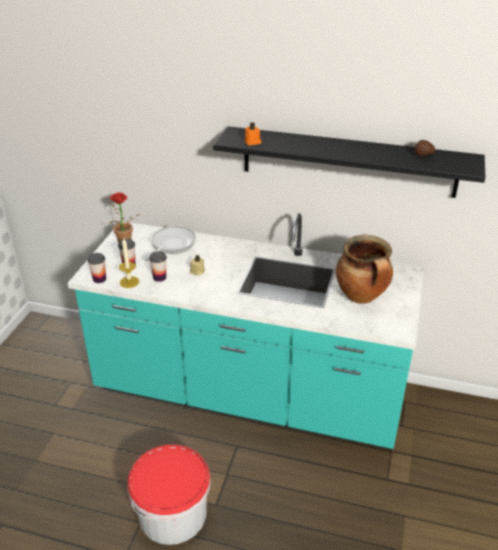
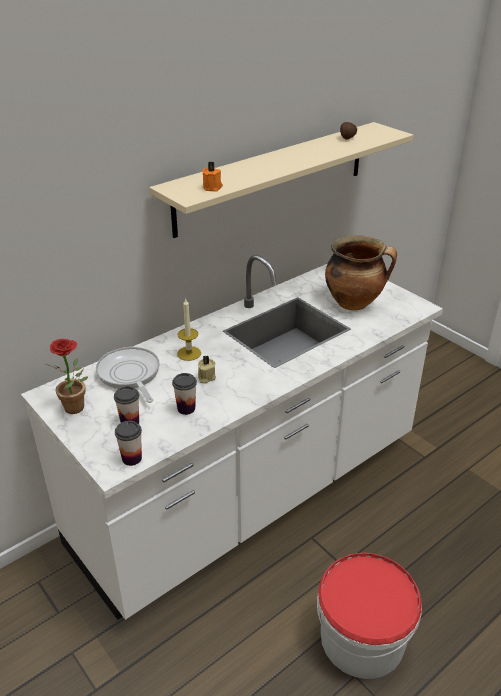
camera: 55 degrees left, 0 degrees up
(129, 282) = (167, 435): candle -> candle (189, 353)
(249, 394) = (250, 492): turquoise counter -> white counter
(348, 162) = (273, 177): black shelf -> beige shelf

